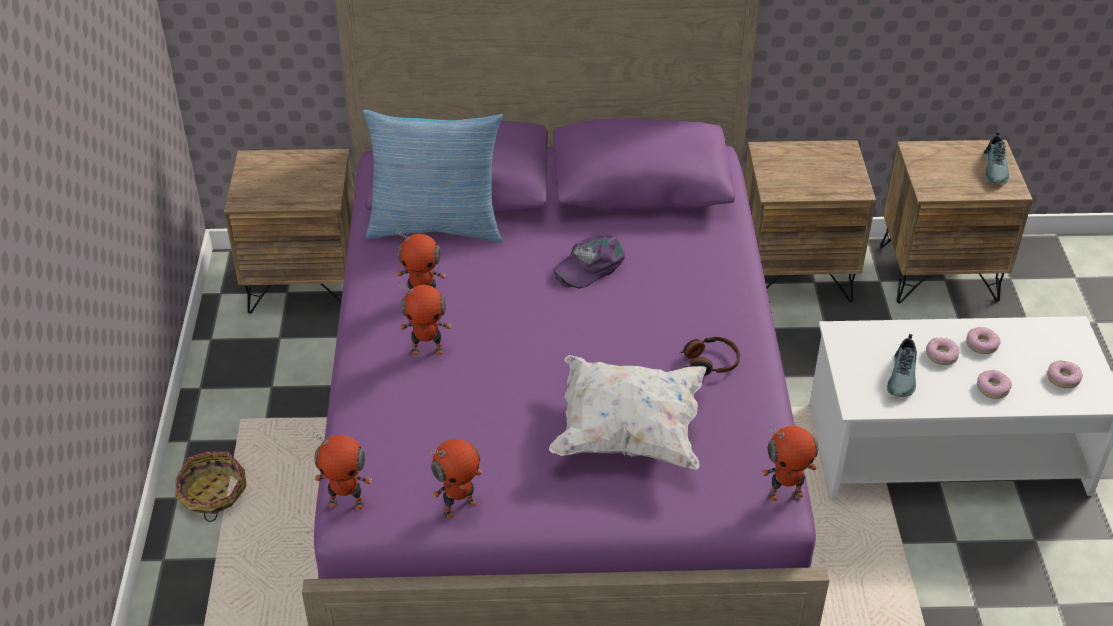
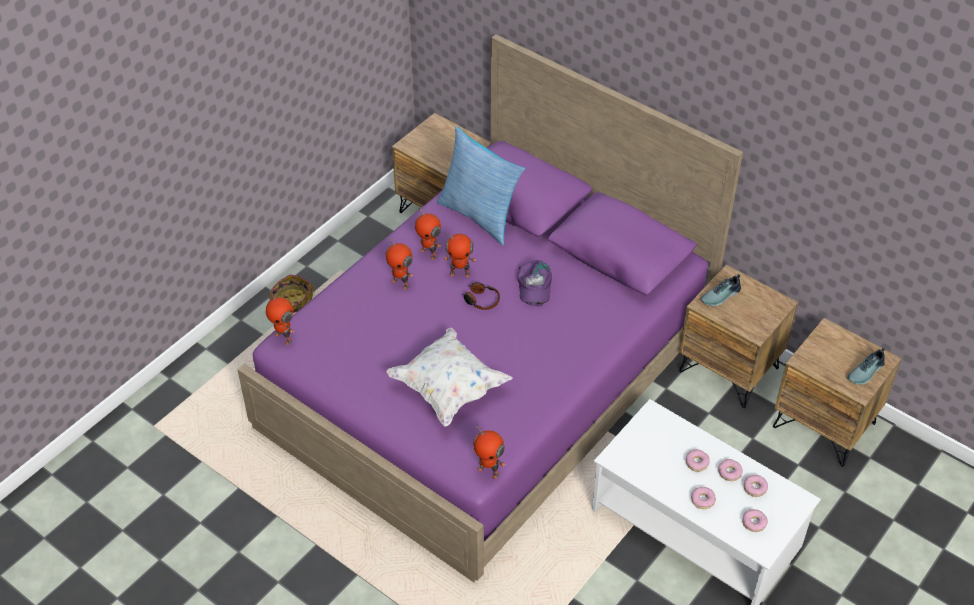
camera: 40 degrees right, 5 degrees up
(458, 506) = (329, 372): toy robot -> toy robot (460, 273)
(589, 265) = (534, 286): purple cap -> purple cap turned 90 degrees counterclockwise
(709, 362) = (533, 379): headphones -> headphones (481, 300)
(903, 376) = (658, 460): shoe -> shoe (721, 296)
(1021, 344) = (754, 488): none -> donut

